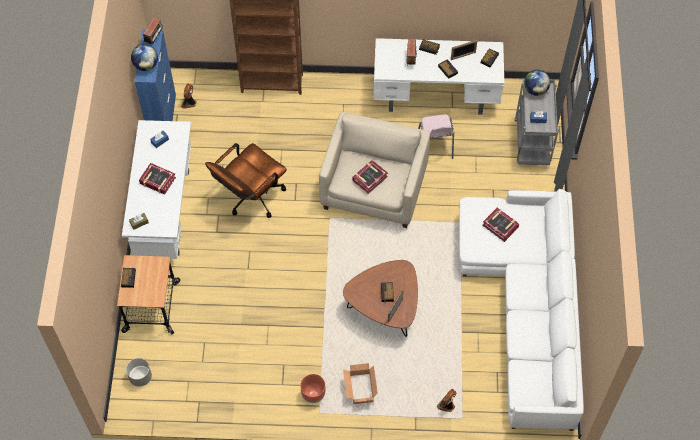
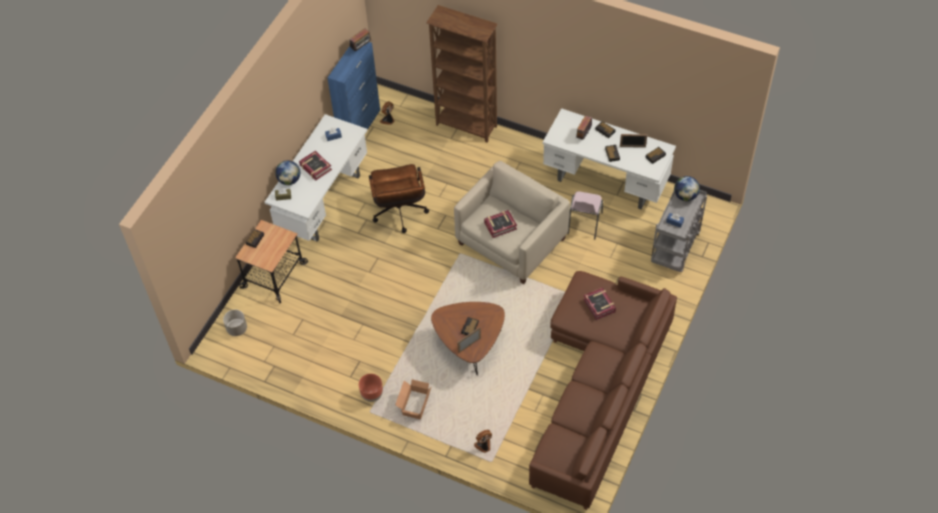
camera: 25 degrees right, 5 degrees down
(146, 65) = (343, 67): globe -> globe (289, 180)
(250, 198) = (400, 215): brown office chair -> brown office chair turned 75 degrees counterclockwise
(526, 305) = (598, 387): white sofa -> brown sofa

